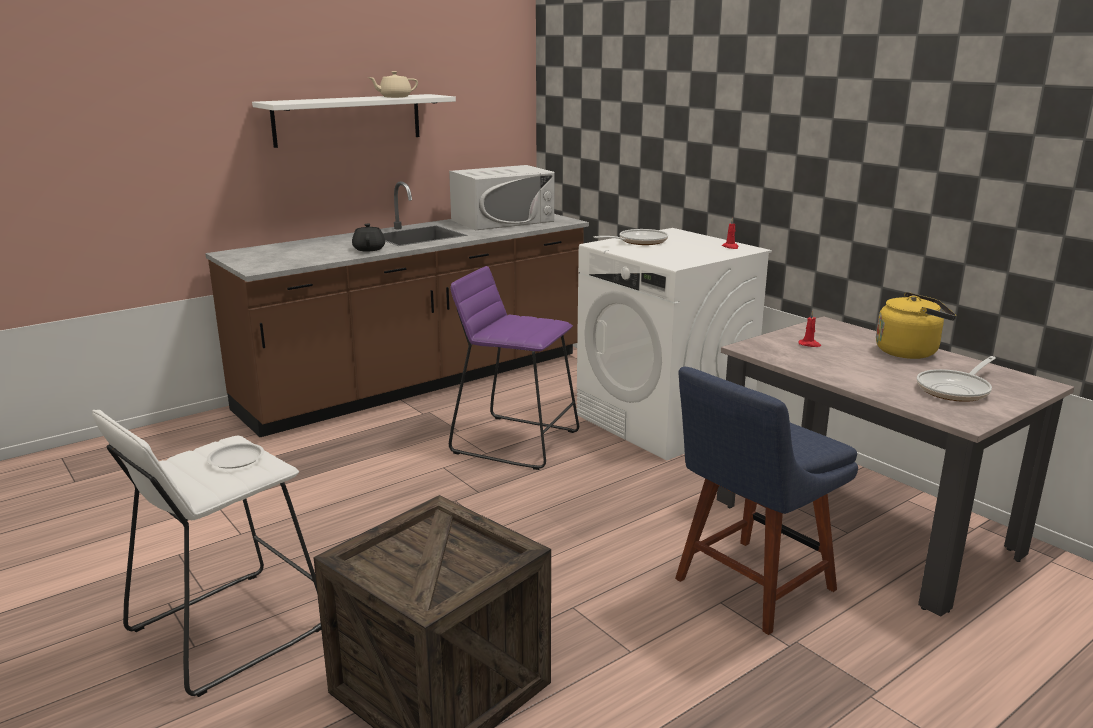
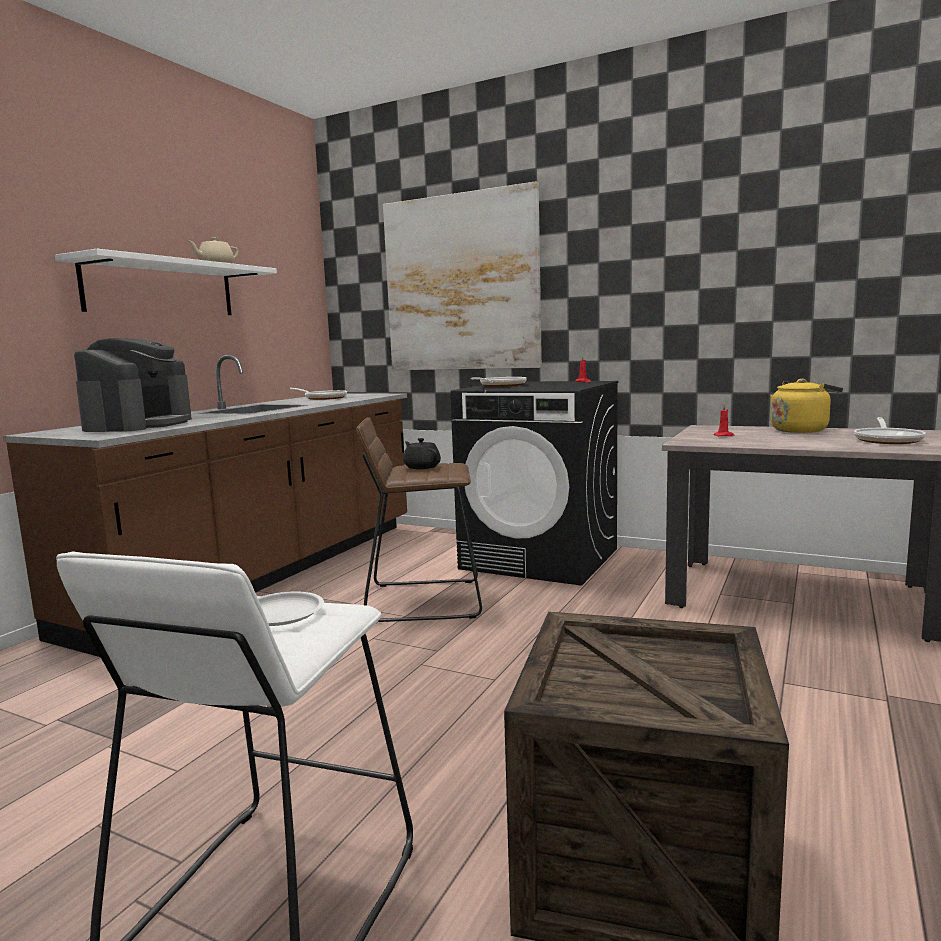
camera: 25 degrees left, 10 degrees down
(302, 252) = (139, 424): none -> coffee machine
(369, 249) = (219, 417): black teapot -> black teapot (421, 467)
(503, 220) = (323, 398): white microwave -> frying pan
(516, 441) = (424, 600): purple stool -> brown stool
(645, 114) = (461, 283): none -> picture
(664, 421) = (541, 559): white washing machine -> black washing machine
(749, 587) = (787, 663): blue chair -> none

